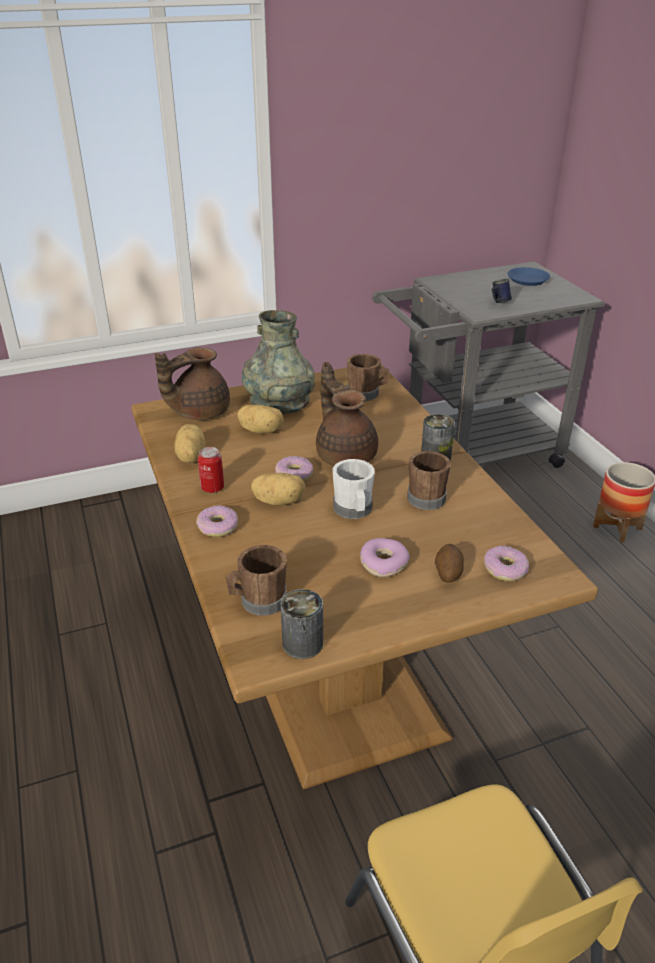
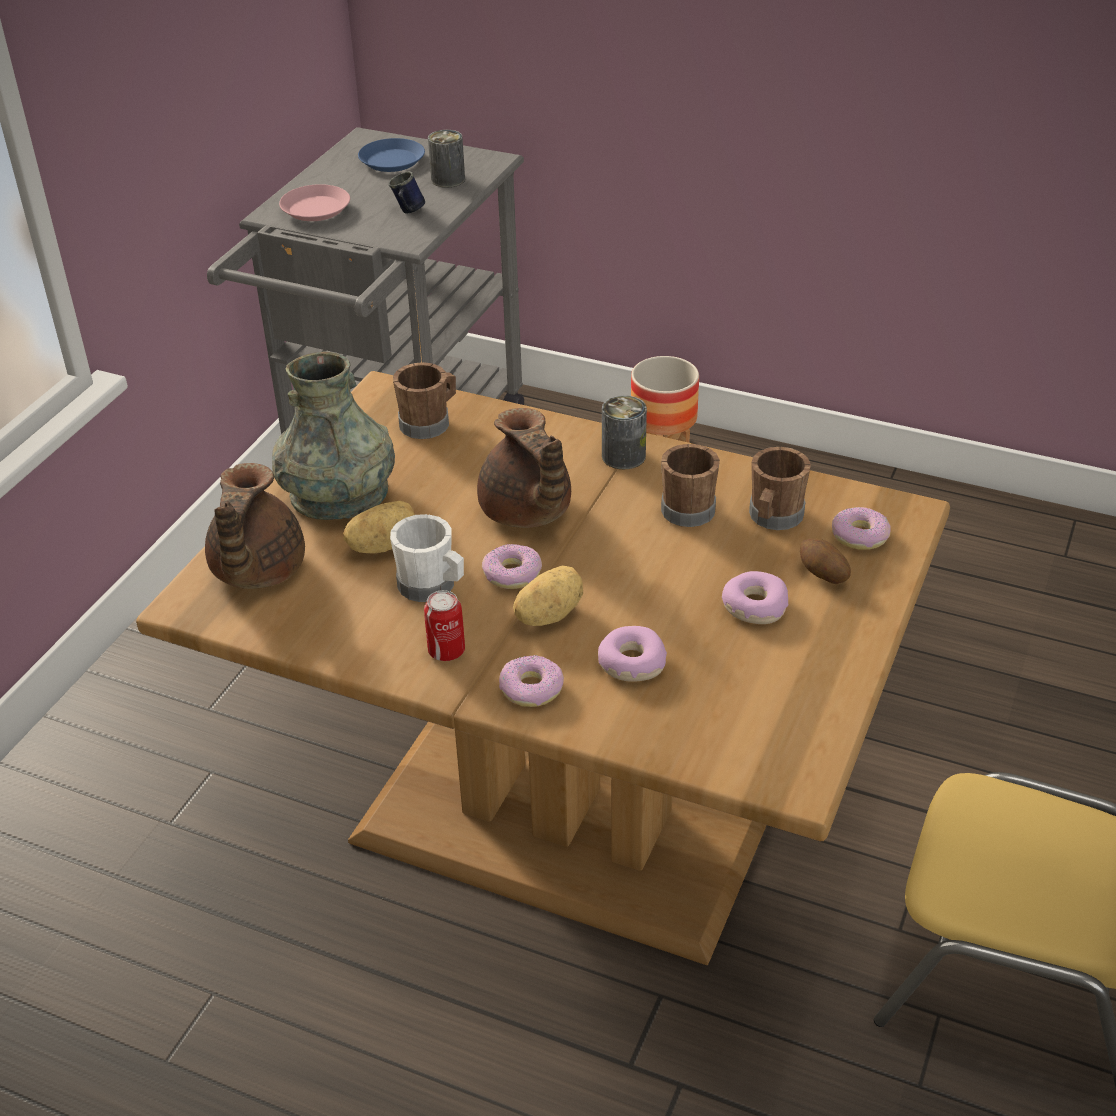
camera: 45 degrees left, 5 degrees up
(189, 457) = (351, 634): potato -> none
(258, 601) = (706, 731): brown mug -> brown mug (773, 518)
(278, 547) = (631, 663): none -> donut
(302, 643) = (809, 737): can -> can (448, 179)
(345, 454) = (526, 513): brown teapot -> brown teapot turned 135 degrees counterclockwise
(353, 511) = (640, 572): white mug -> white mug (432, 586)
(454, 285) = (315, 209): none -> pink plate

